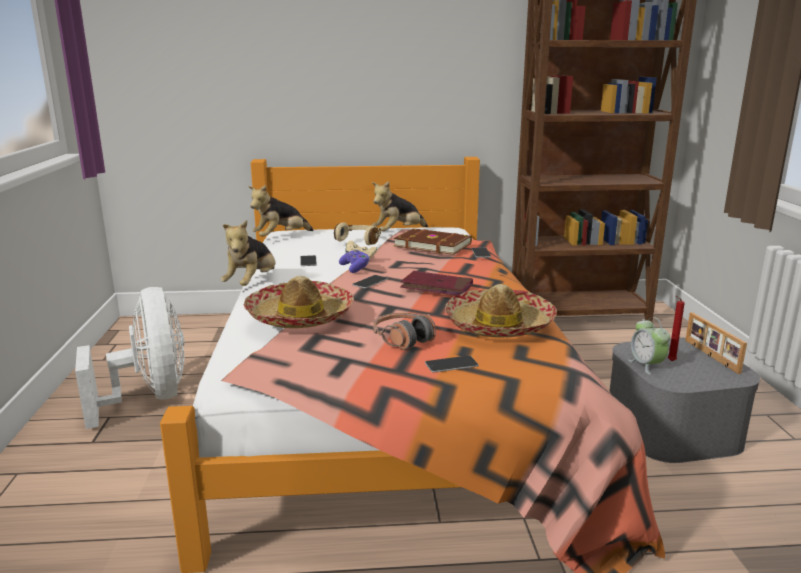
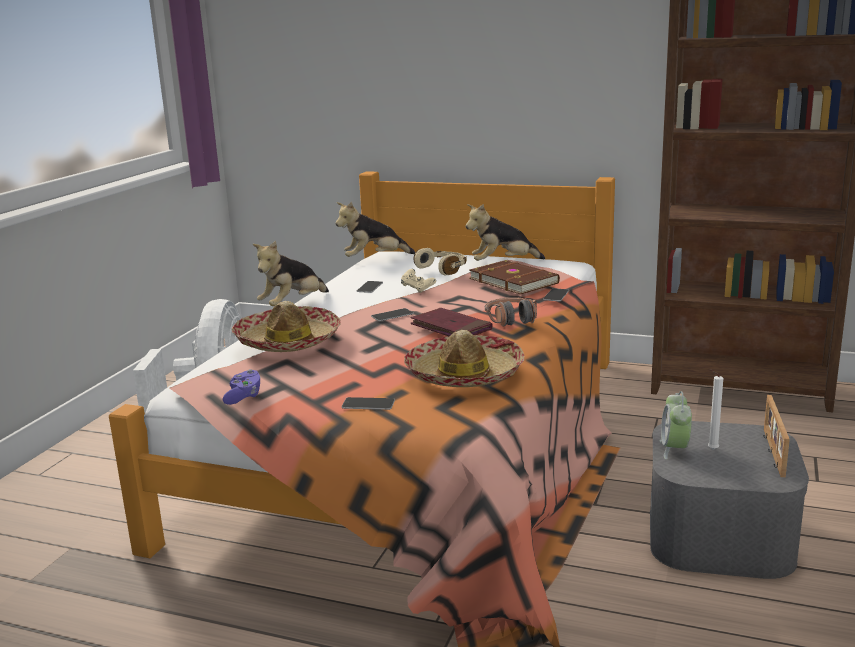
camera: 25 degrees right, 0 degrees up
(355, 268) = (396, 299): purple game controller -> purple game controller (243, 396)
(403, 339) = (356, 374): headphones -> headphones (512, 319)
(670, 361) = (711, 449): red candle -> white candle

